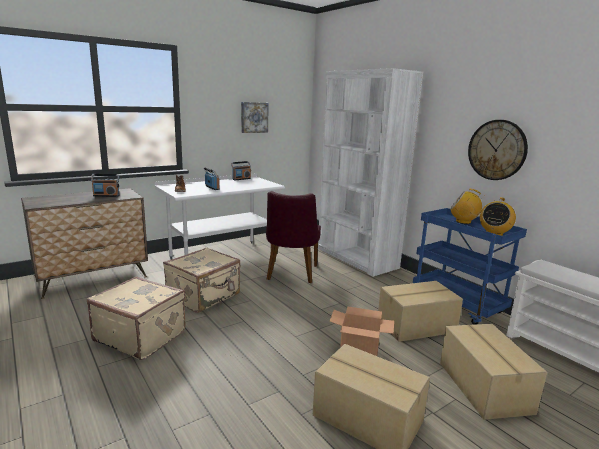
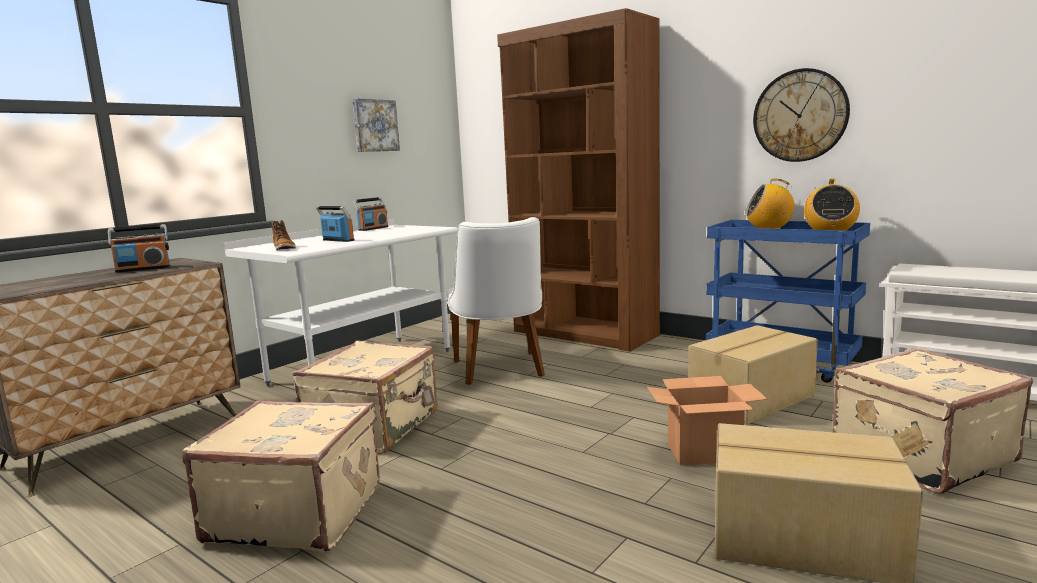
camera: 15 degrees left, 5 degrees down
(290, 274) = (500, 371): purple chair -> white chair
(356, 258) = (584, 333): white bookcase -> brown bookcase
(483, 387) = (918, 455): cardboard box -> beige suitcase

